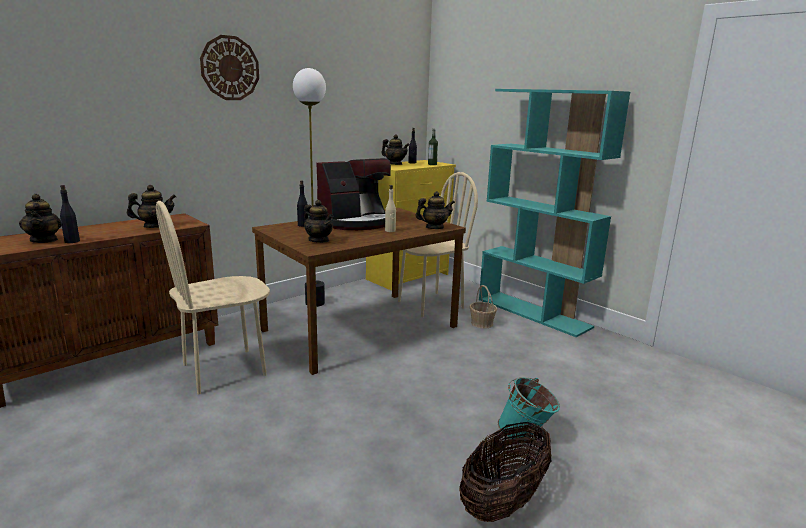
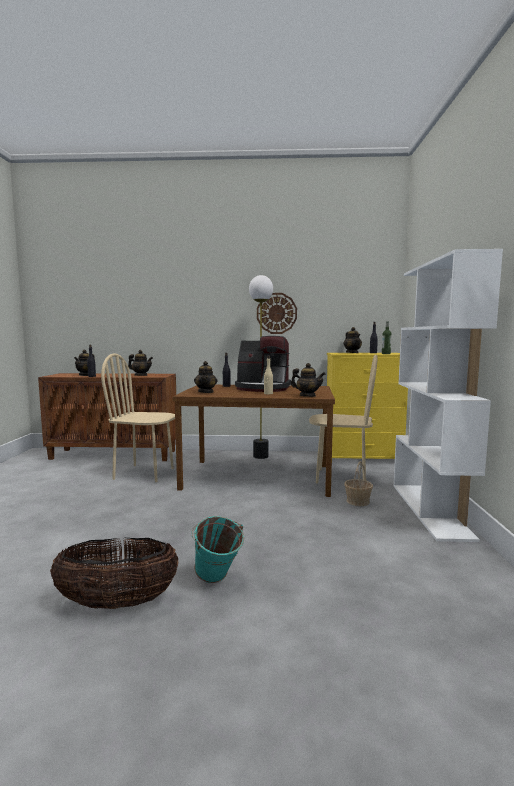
camera: 45 degrees right, 10 degrees down
(230, 68) = (214, 281): wall clock -> wall clock (276, 313)
(534, 313) = (431, 510): turquoise bookcase -> white bookcase

